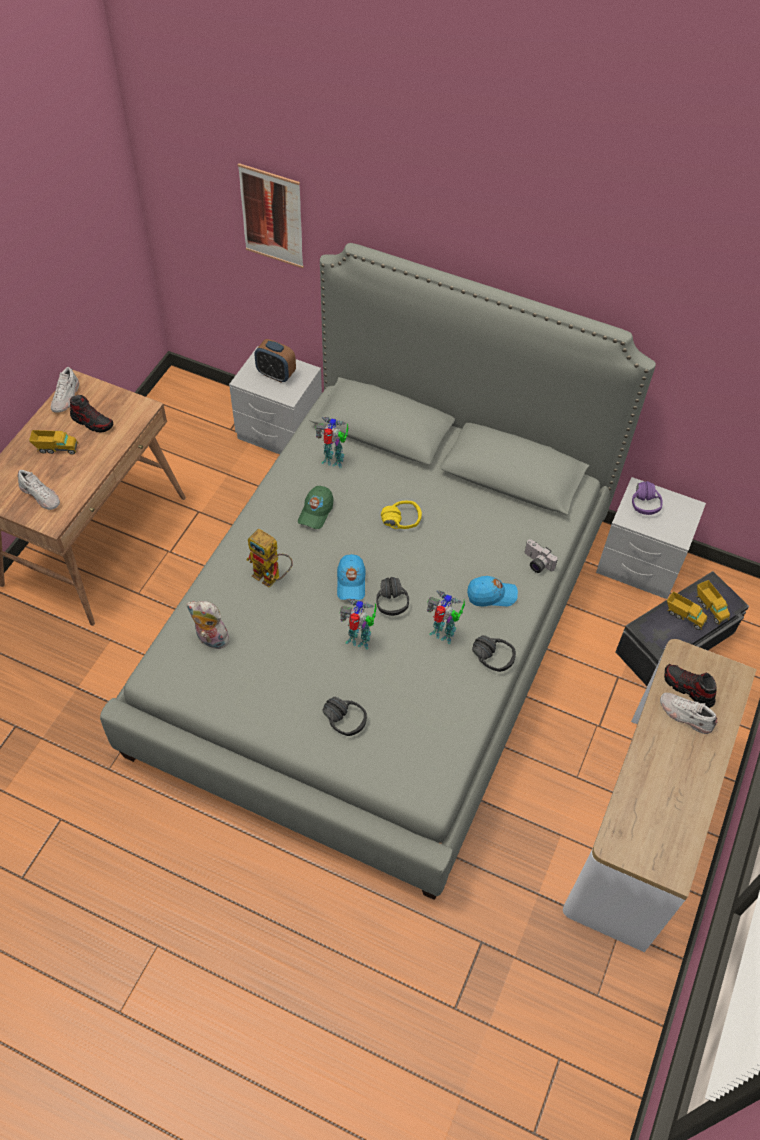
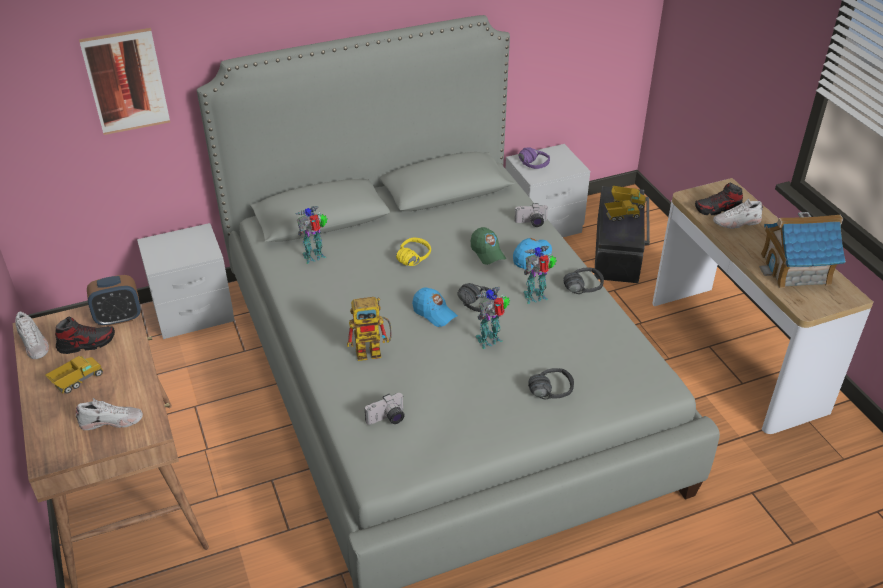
camera: 45 degrees left, 15 degrees down
(210, 639) = (387, 419): plush toy -> camera
(276, 374) = (179, 247): alarm clock -> alarm clock (119, 318)
(316, 512) = (347, 292): green cap -> green cap (487, 252)
(665, 804) = (795, 269): none -> toy house

